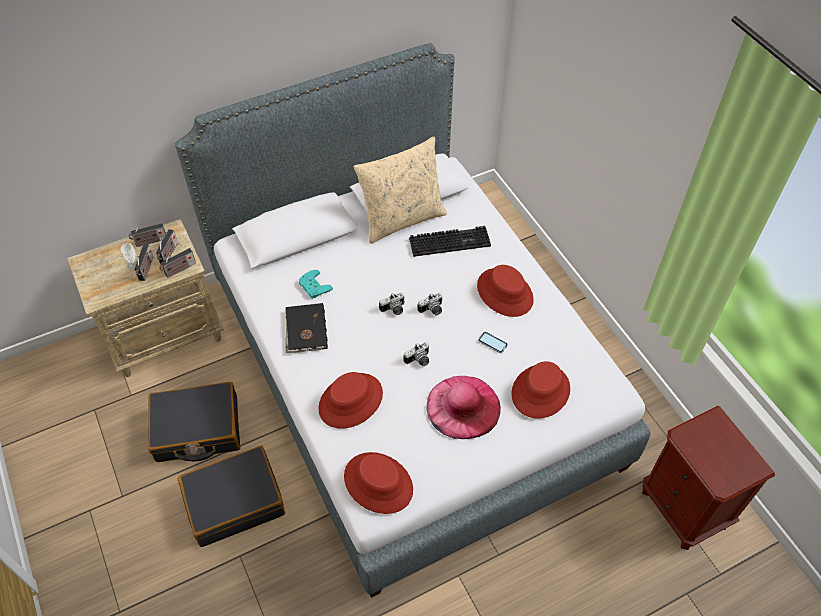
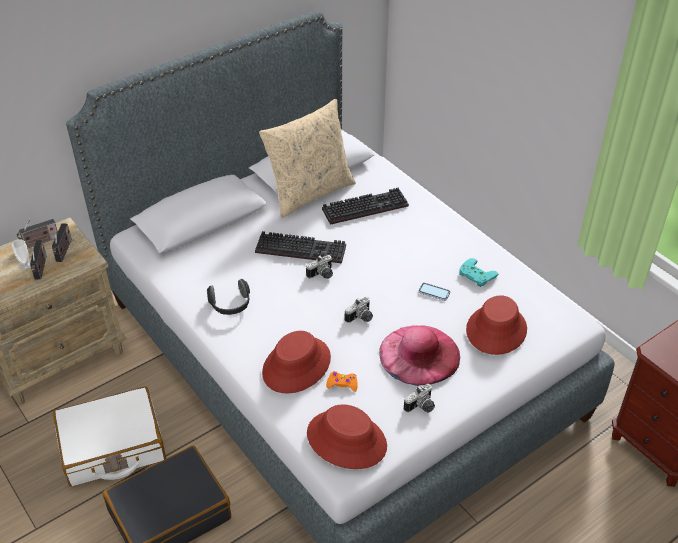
camera: 10 degrees left, 10 degrees down
(179, 270) = (78, 264): radio -> none
(197, 429) = (112, 446): black suitcase -> white suitcase
(305, 330) = (230, 305): black book -> headphones
(313, 287) = (229, 264): turquoise game controller -> turquoise game controller (475, 275)
(382, 279) = (302, 248): none -> keyboard
(387, 426) = (342, 384): none -> orange game controller
(432, 310) = (363, 270): camera -> camera (421, 407)
(505, 292) = (434, 245): red hat -> none

